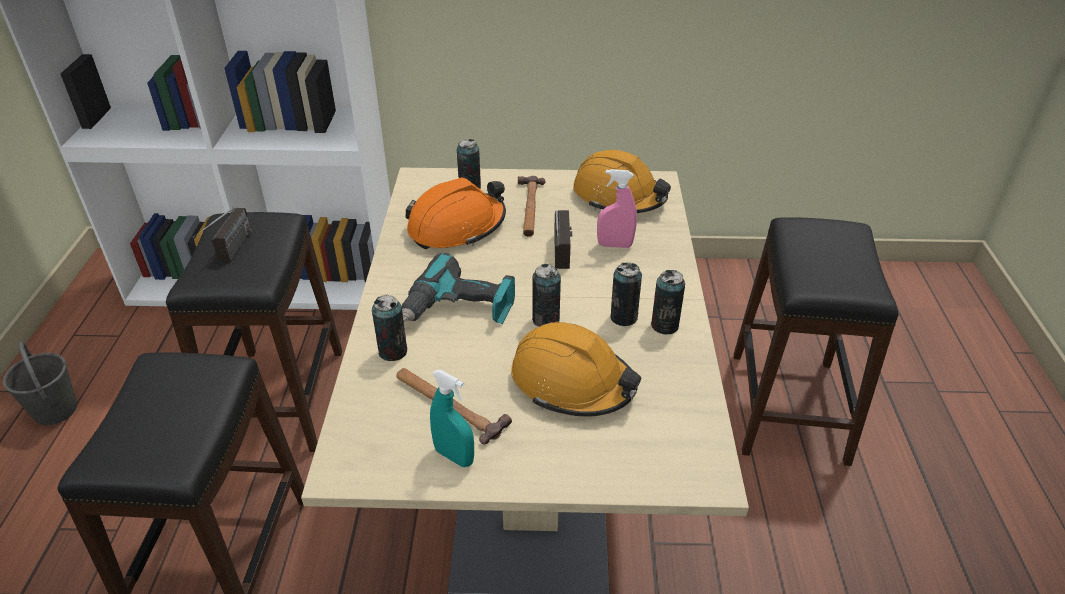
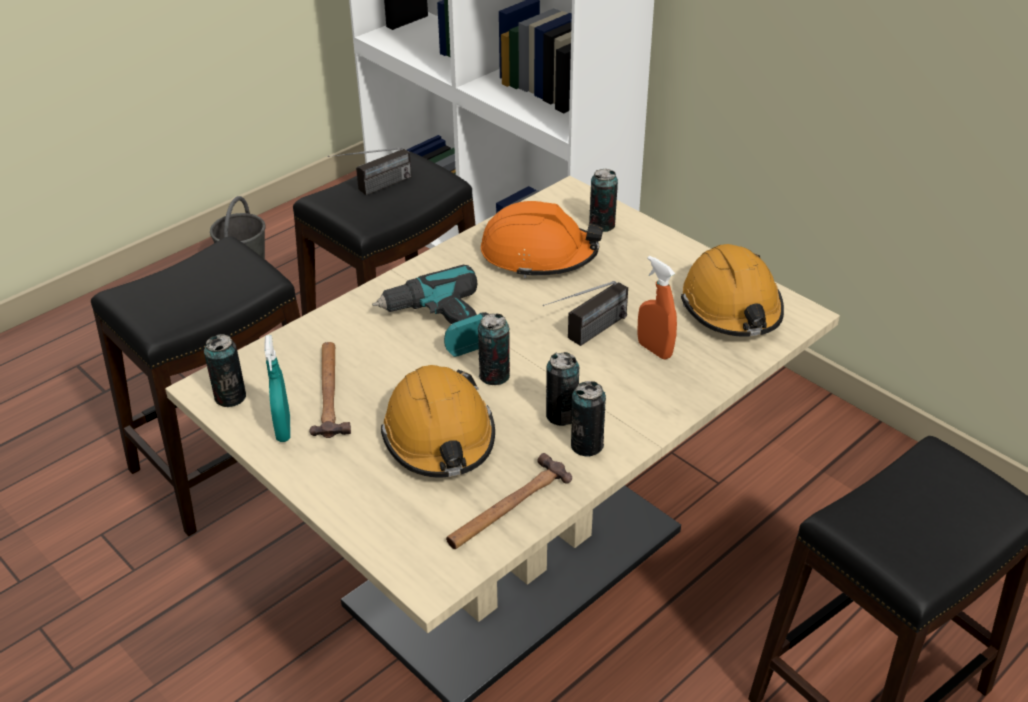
camera: 45 degrees right, 0 degrees up
(393, 352) = (349, 327): can -> can (230, 397)
(529, 208) = (628, 272): hammer -> hammer (507, 507)
(615, 245) = (654, 350): pink spray bottle -> orange spray bottle

